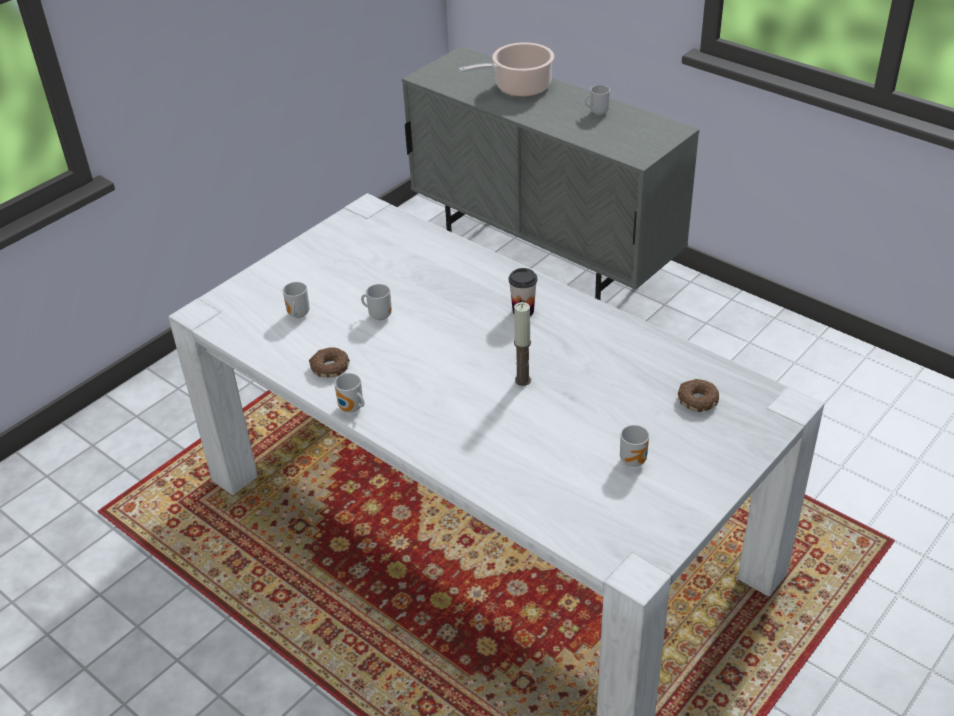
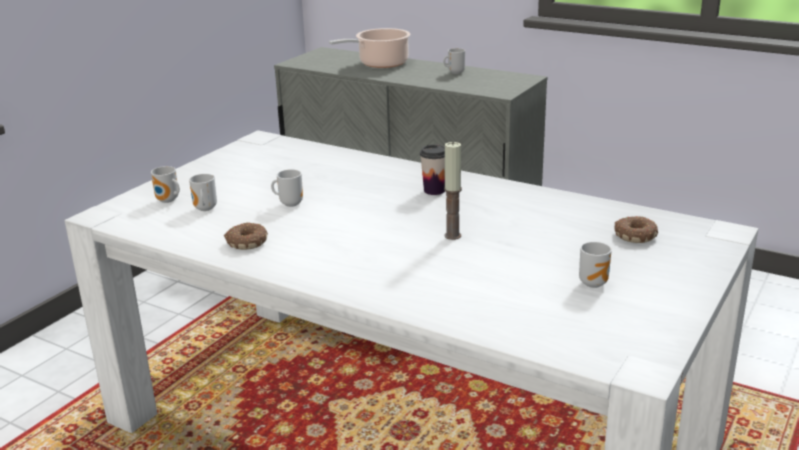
camera: 10 degrees left, 15 degrees down
(351, 409) = (277, 270): mug -> mug (168, 201)

